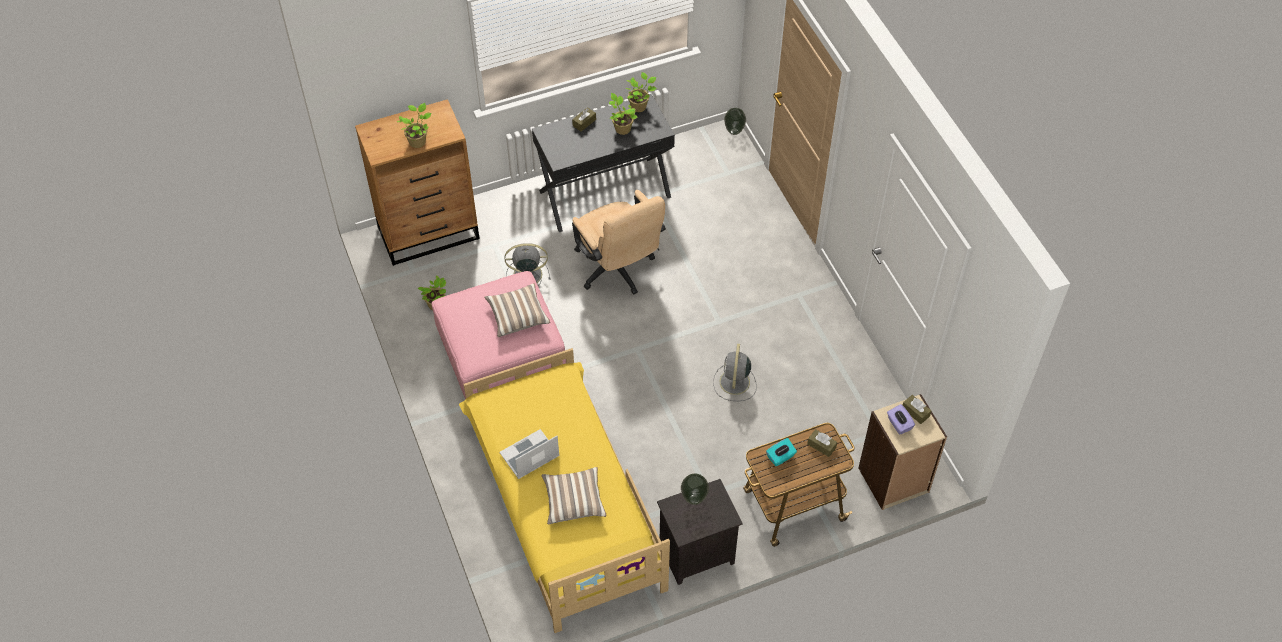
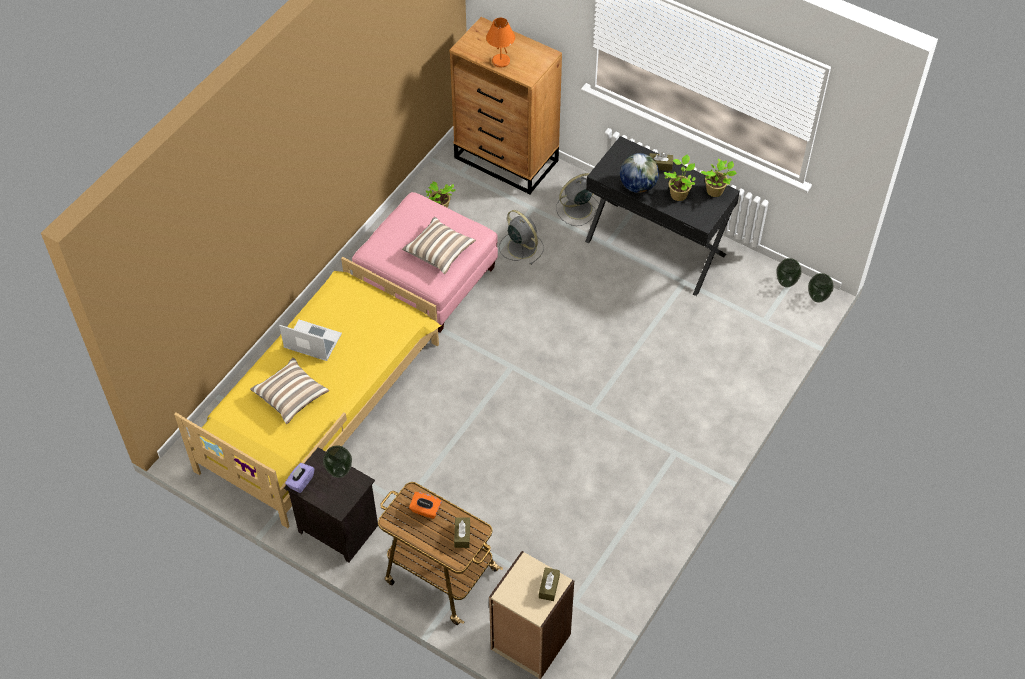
camera: 55 degrees right, 0 degrees up
(418, 141) = (500, 61): potted plant -> orange table lamp
(591, 147) = (638, 186): none -> globe
(618, 271) = (581, 305): beige office chair -> none
(706, 140) = (786, 283): none -> vase
(734, 383) = (534, 458): grey fan -> grey fan (576, 209)
(780, 457) = (425, 510): turquoise tissue box -> orange tissue box
(899, 424) = (524, 580): purple tissue box -> purple tissue box (300, 482)

